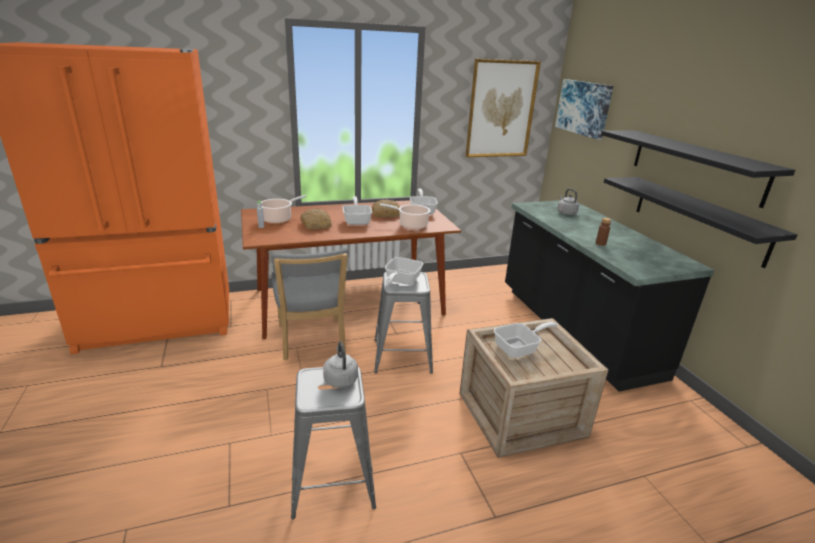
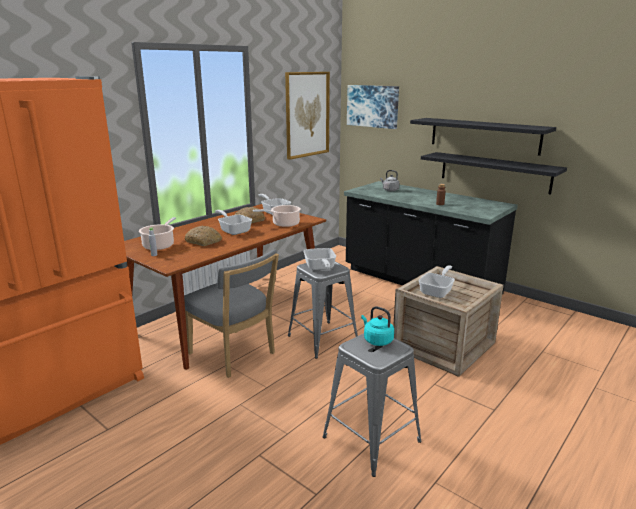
camera: 30 degrees left, 5 degrees down
(340, 379) = (377, 340): grey kettle -> turquoise kettle

